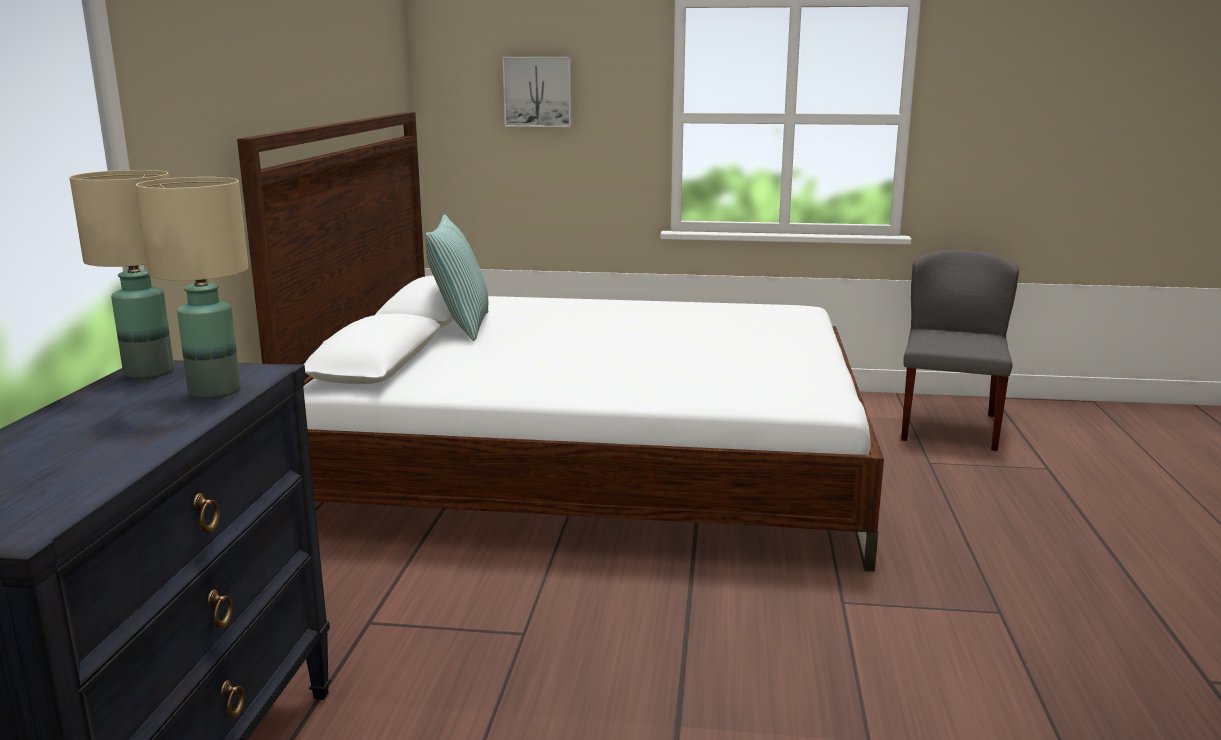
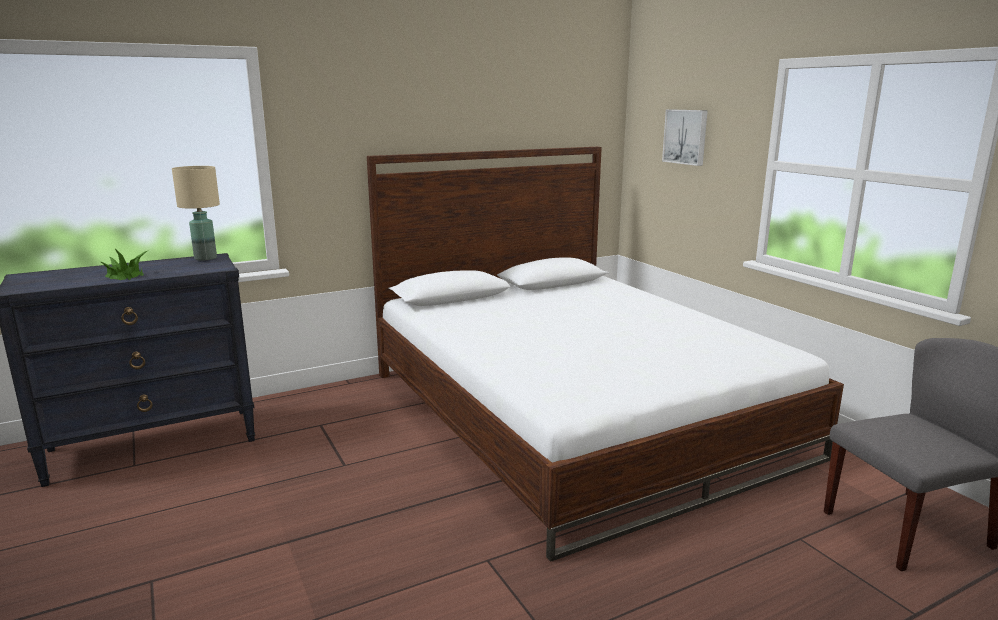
camera: 55 degrees right, 0 degrees up
(143, 433) = (125, 276): none -> potted plant
(213, 392) = (185, 270): beige table lamp -> none
(461, 327) = (541, 293): pillow -> none

